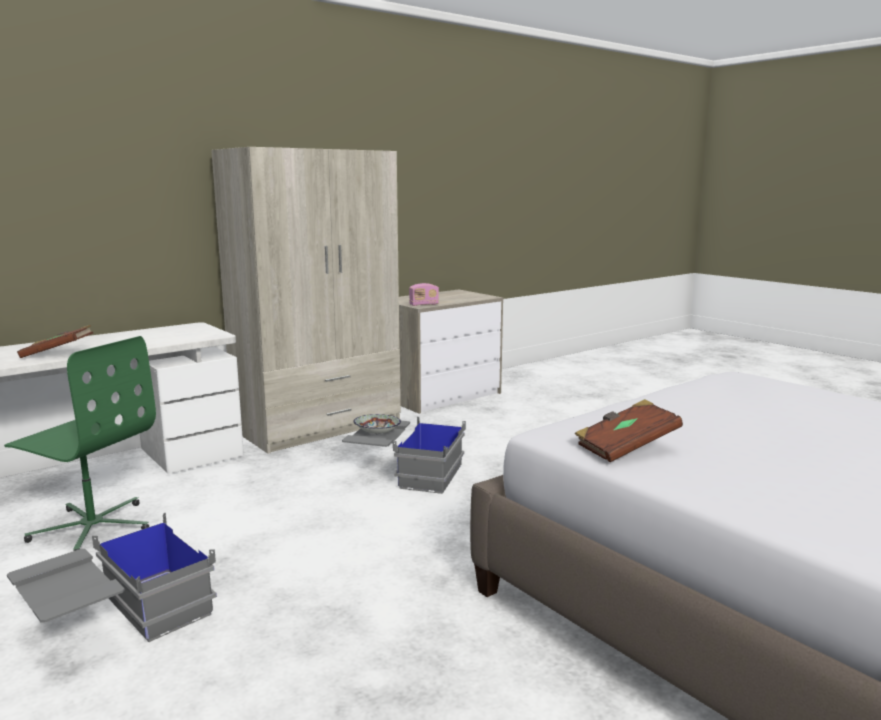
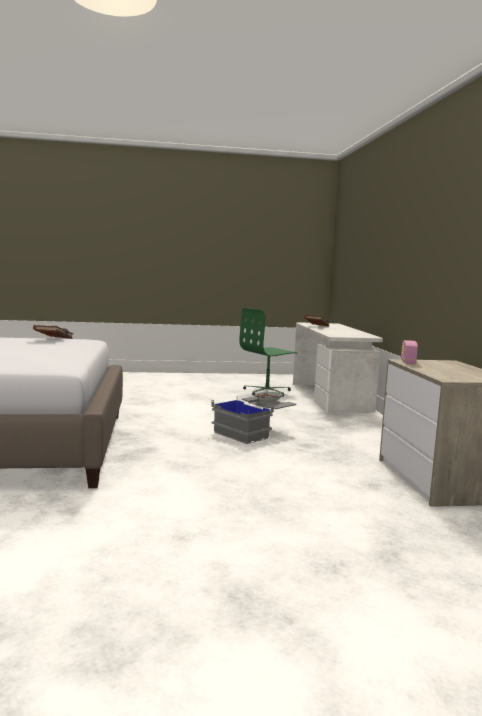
camera: 120 degrees right, 5 degrees down
(119, 623) = (188, 388): grey storage box -> none
(319, 425) = (372, 432): beige wardrobe -> none

